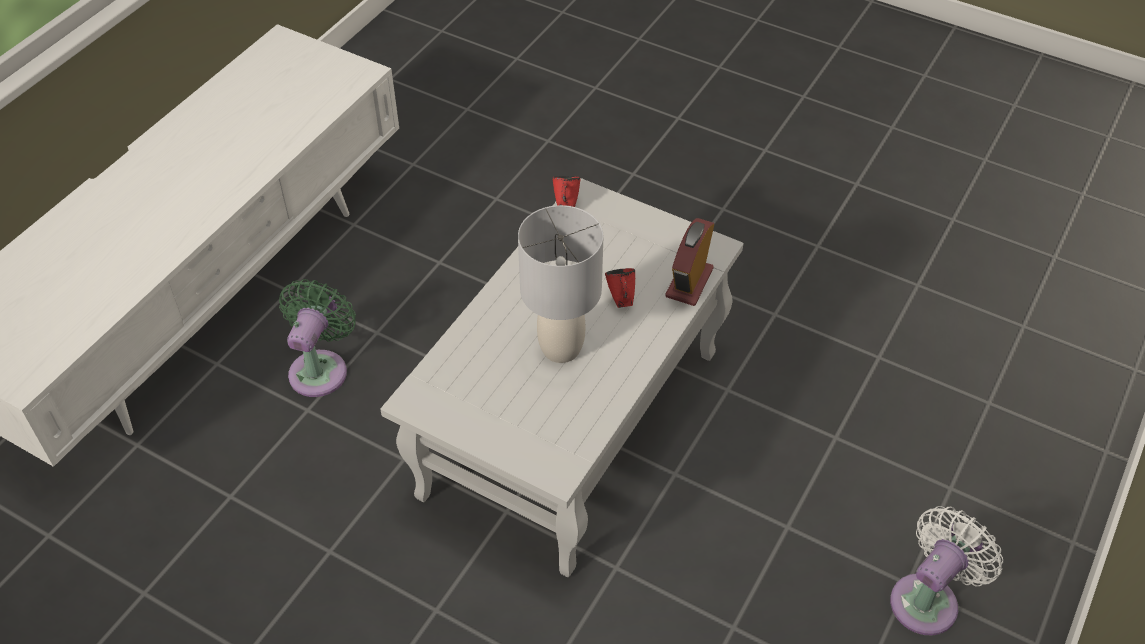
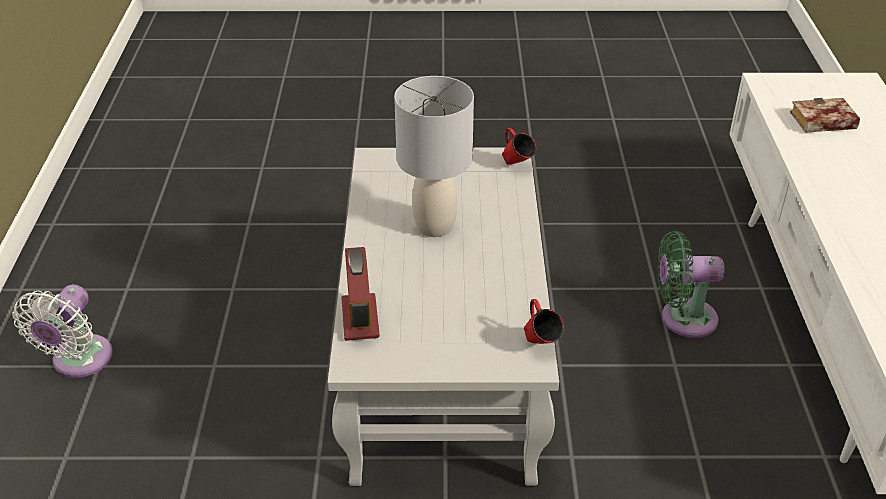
camera: 150 degrees right, 10 degrees down
(64, 299) = (821, 122): none -> book
(321, 368) = (682, 318): green fan -> green fan turned 105 degrees clockwise
(621, 300) = (414, 280): red mug -> red mug (517, 165)

